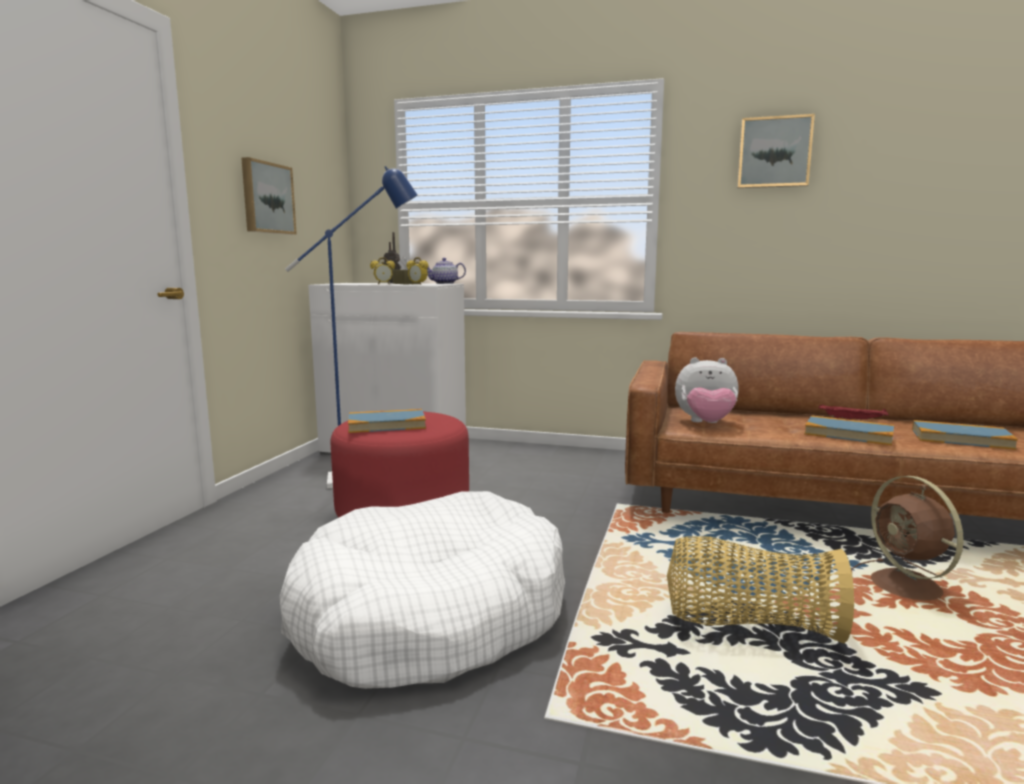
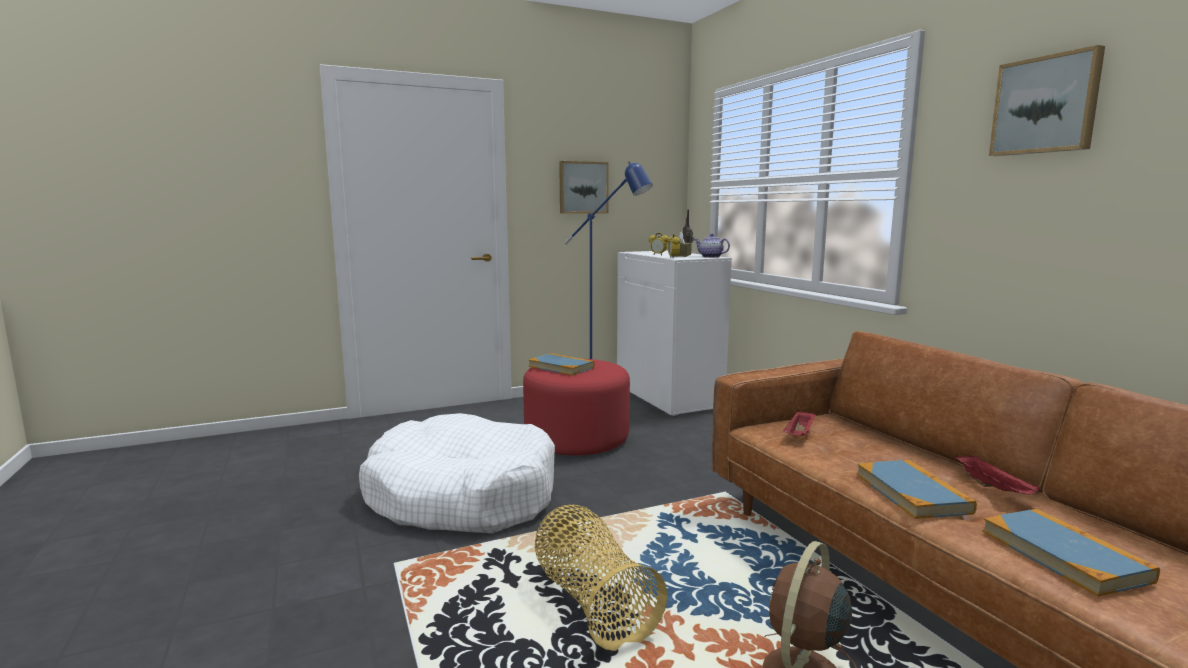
camera: 50 degrees right, 0 degrees up
(705, 423) = (800, 435): plush toy -> red tray

